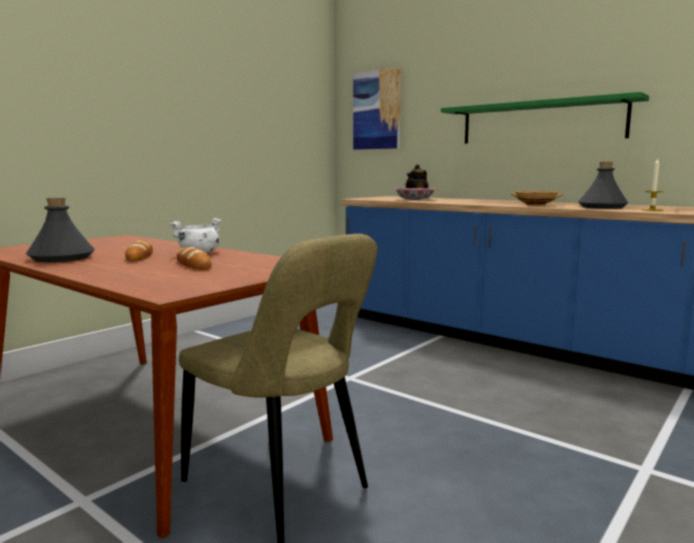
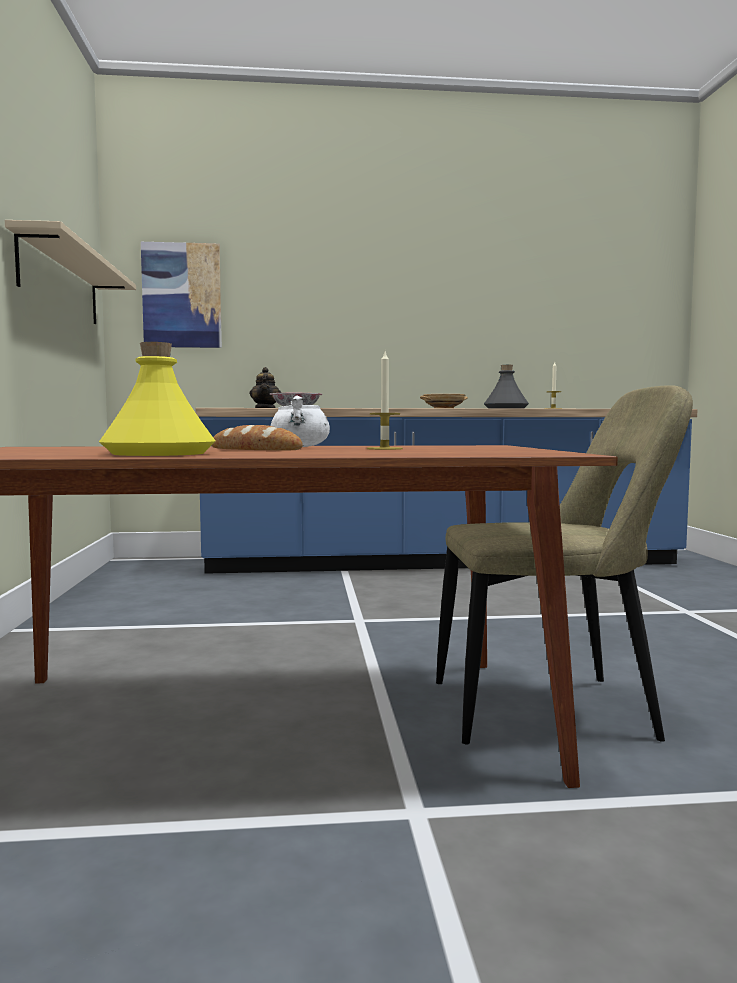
camera: 45 degrees left, 5 degrees down
(62, 258) = (158, 453): grey bottle -> yellow bottle
(193, 264) = (384, 449): bread -> candle
(268, 117) = (60, 283): none -> beige shelf
(540, 122) = (403, 327): green shelf -> none

